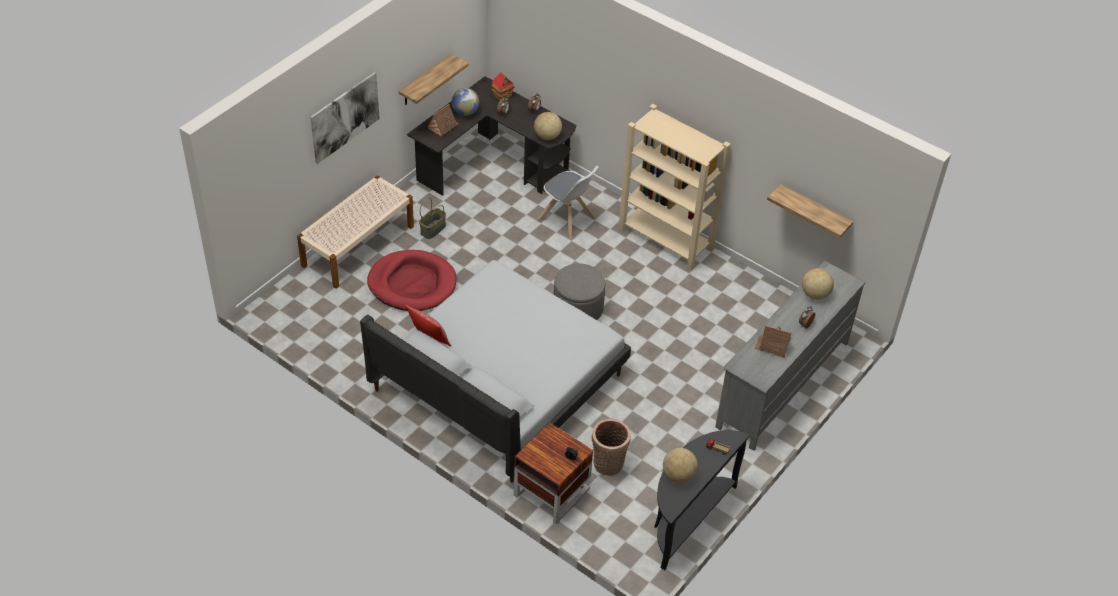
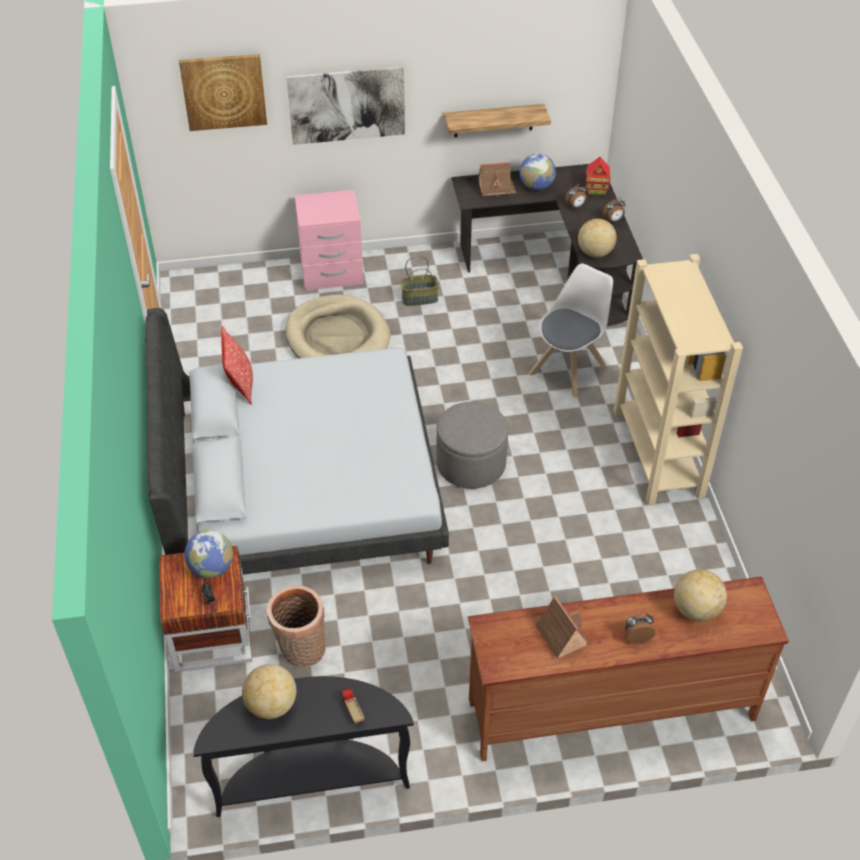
camera: 45 degrees right, 0 degrees up
(274, 148) = (224, 91): none -> picture
(357, 246) = (332, 273): beige bench -> pink nightstand
(412, 284) = (337, 337): red dog bed -> beige dog bed
(551, 442) = (211, 568): none -> globe
(567, 220) = (569, 368): chair -> chair turned 135 degrees counterclockwise
(782, 384) = (610, 708): grey dresser -> brown dresser
(814, 211) = (792, 500): shelf -> none

